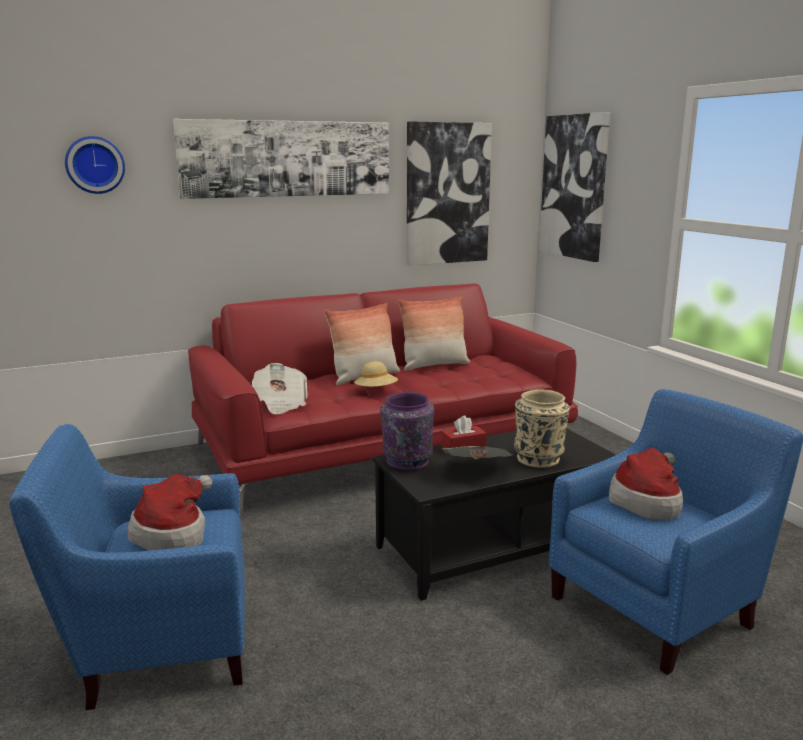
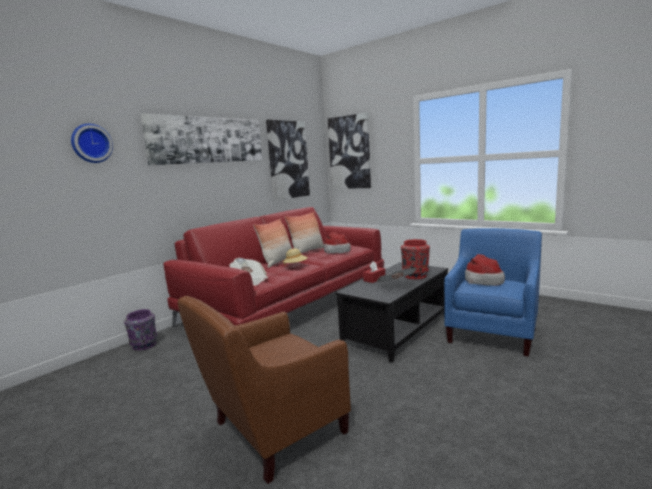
camera: 25 degrees left, 5 degrees down
(158, 643) = (271, 431): blue armchair -> brown armchair
(174, 533) = (278, 351): hat -> hat (336, 250)
(407, 462) = (357, 290): purple vase -> purple vase (144, 345)
(539, 459) = (415, 275): beige vase -> red vase

